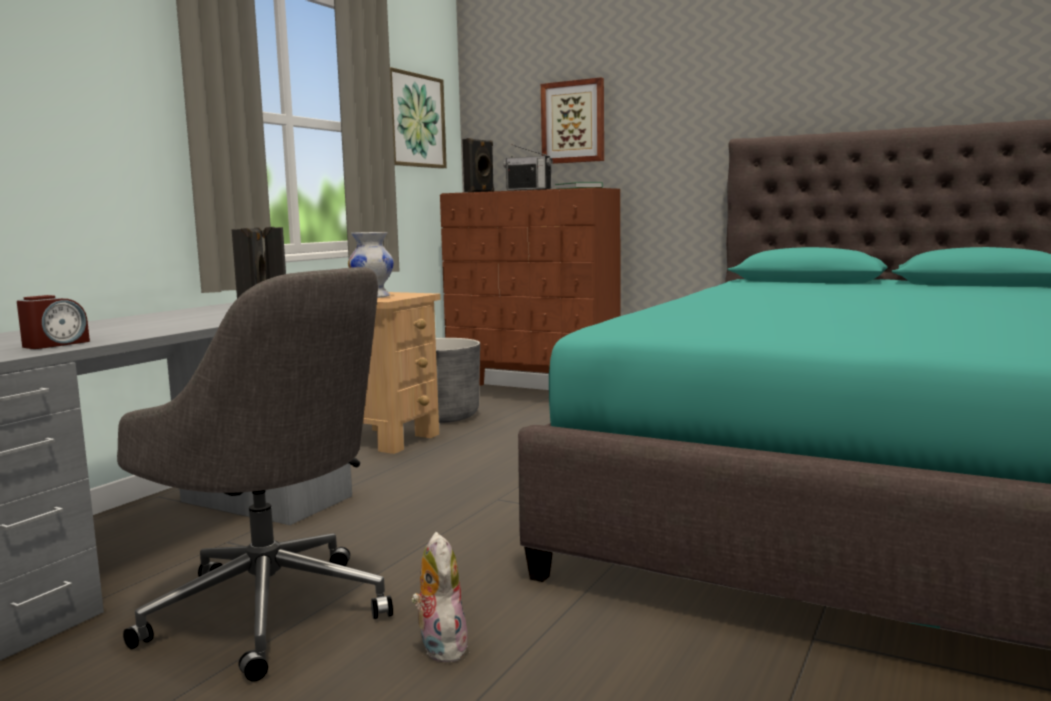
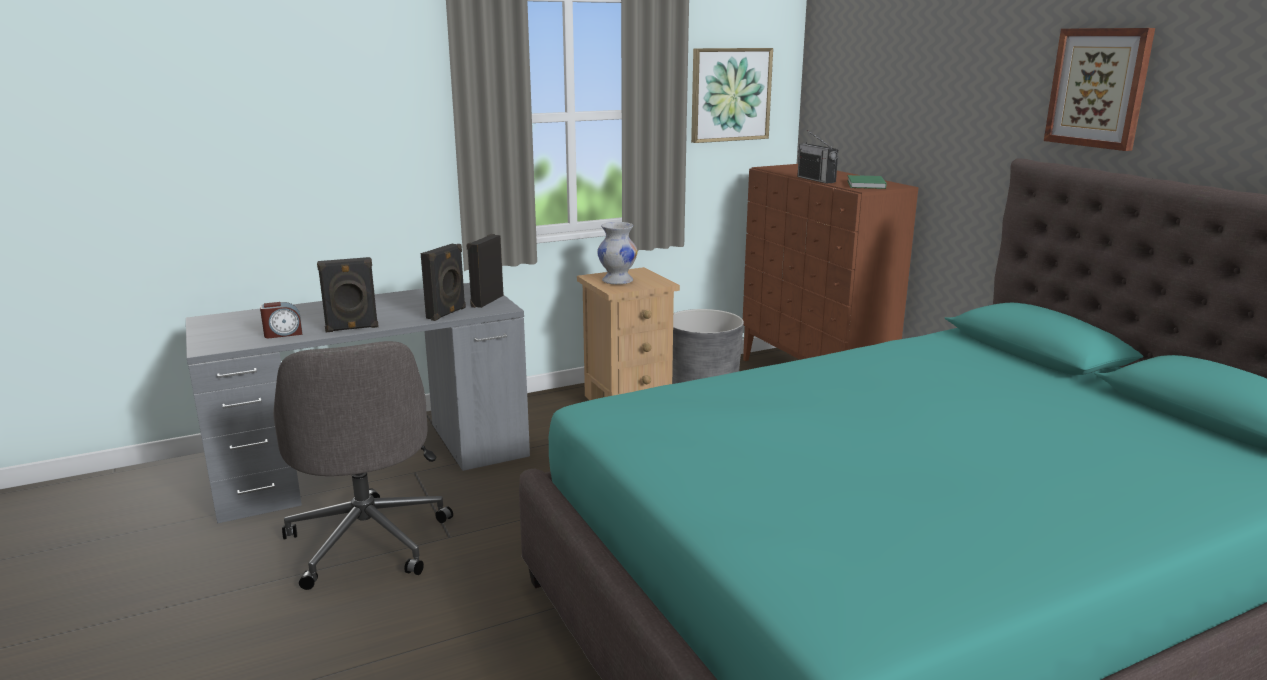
camera: 35 degrees right, 10 degrees up
(440, 647) = (411, 611): plush toy -> none
(480, 192) = (790, 169): black speaker -> black speaker (352, 328)
(573, 122) = (888, 104): picture -> picture (1099, 88)

